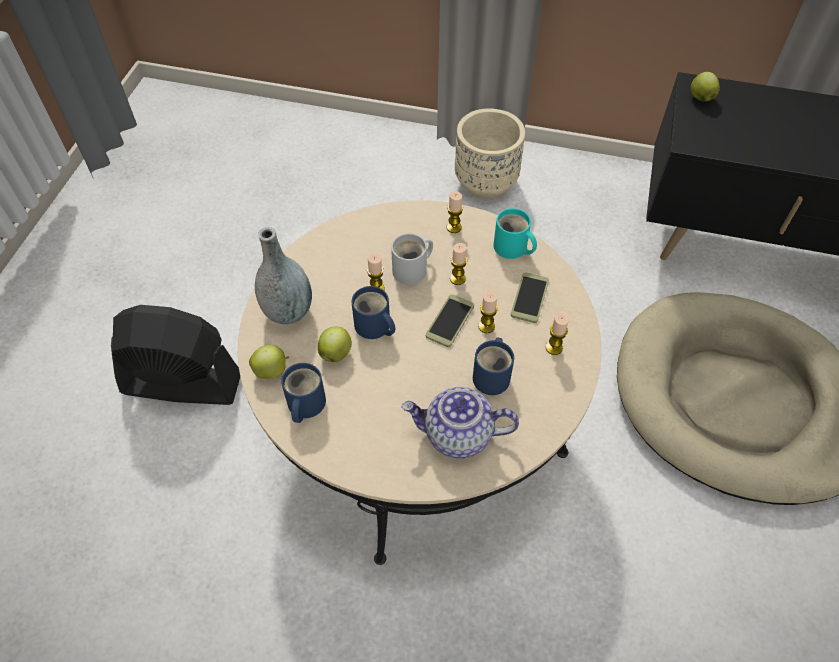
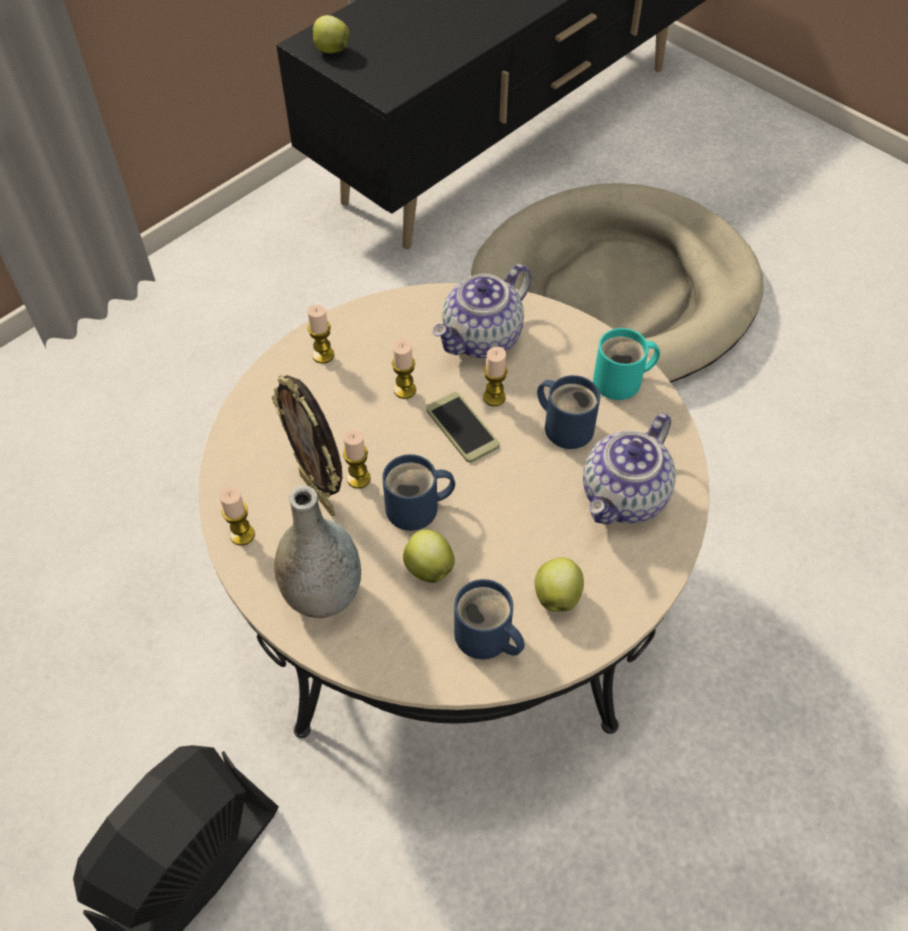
camera: 60 degrees left, 0 degrees up
(272, 370) = (407, 654): apple -> apple (557, 595)
(354, 276) = (319, 493): none -> picture frame
(413, 270) = (358, 427): white mug -> none
(486, 183) = (160, 339): beige planter -> none
(512, 249) = (400, 318): turquoise mug -> turquoise mug (622, 381)
(529, 298) = (482, 339): phone -> teapot
(554, 348) = (564, 353): candle -> candle (242, 535)

